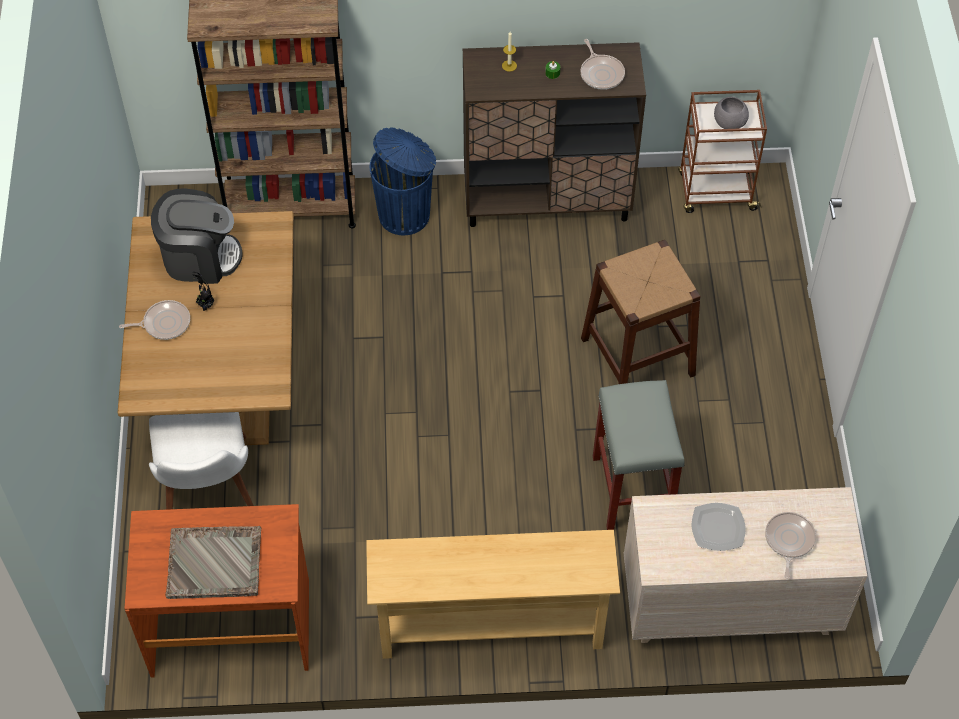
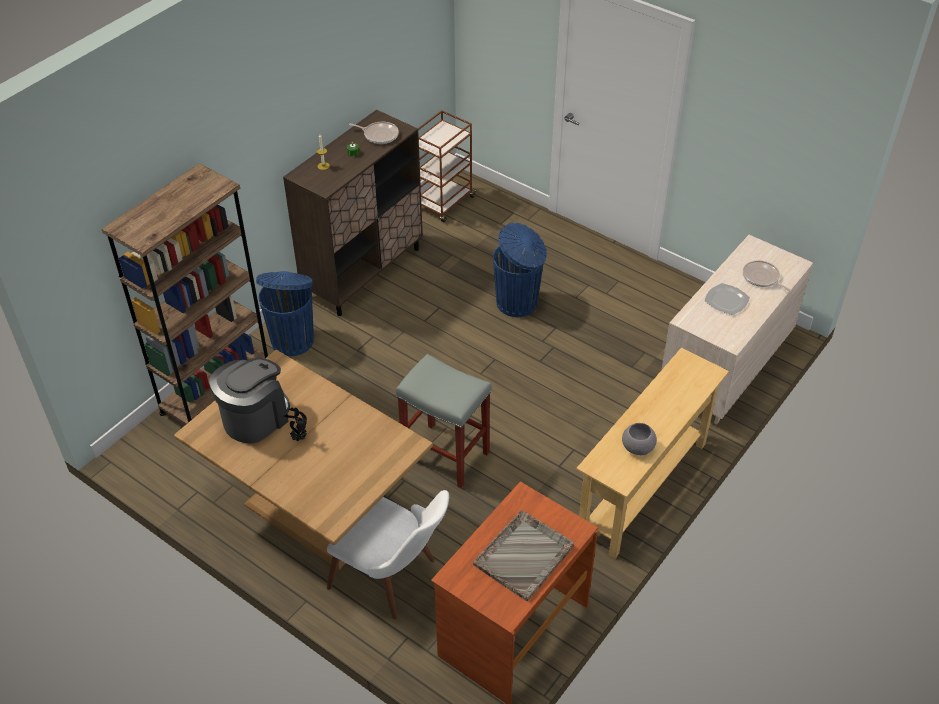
camera: 50 degrees left, 10 degrees down
(164, 323) = (287, 469): frying pan -> none
(631, 488) = (606, 362): grey stool -> grey stool (444, 455)
(638, 356) = (518, 303): brown stool -> blue trash can
(729, 122) = (443, 138): grey bowl -> grey bowl (637, 447)

